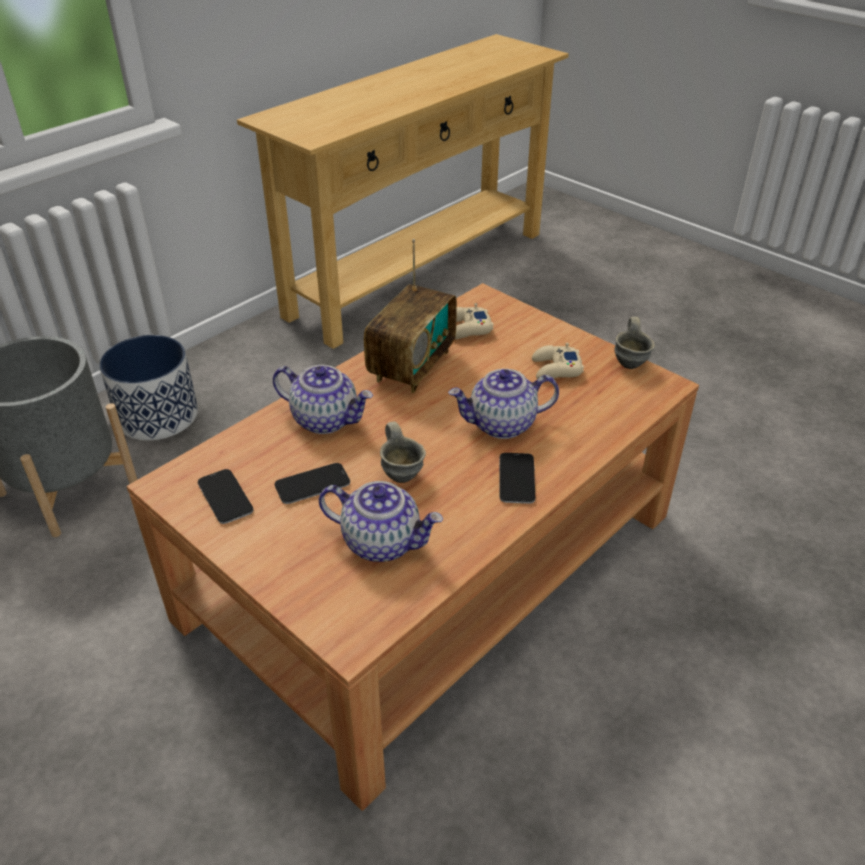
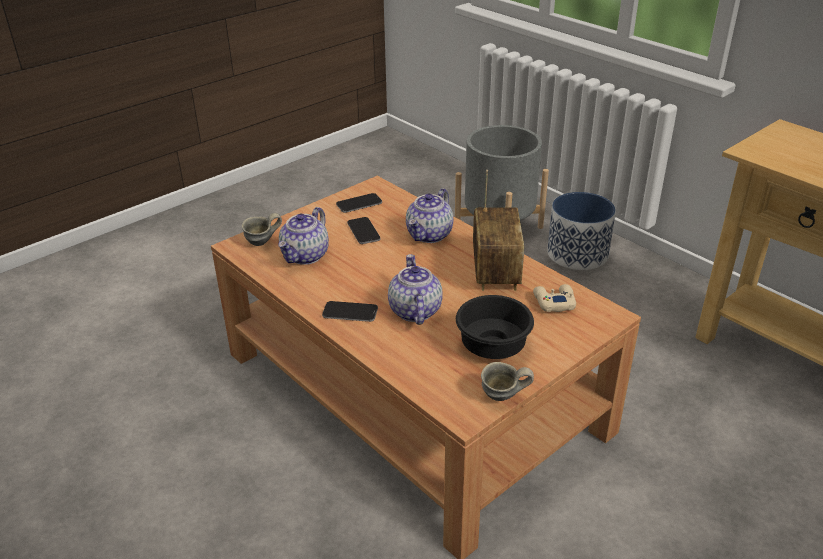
camera: 95 degrees right, 5 degrees down
(403, 472) = (368, 264): grey mug -> grey mug (262, 243)
(412, 366) = (495, 271): radio -> radio turned 120 degrees counterclockwise
(556, 369) = (490, 347): beige game controller -> black bowl

